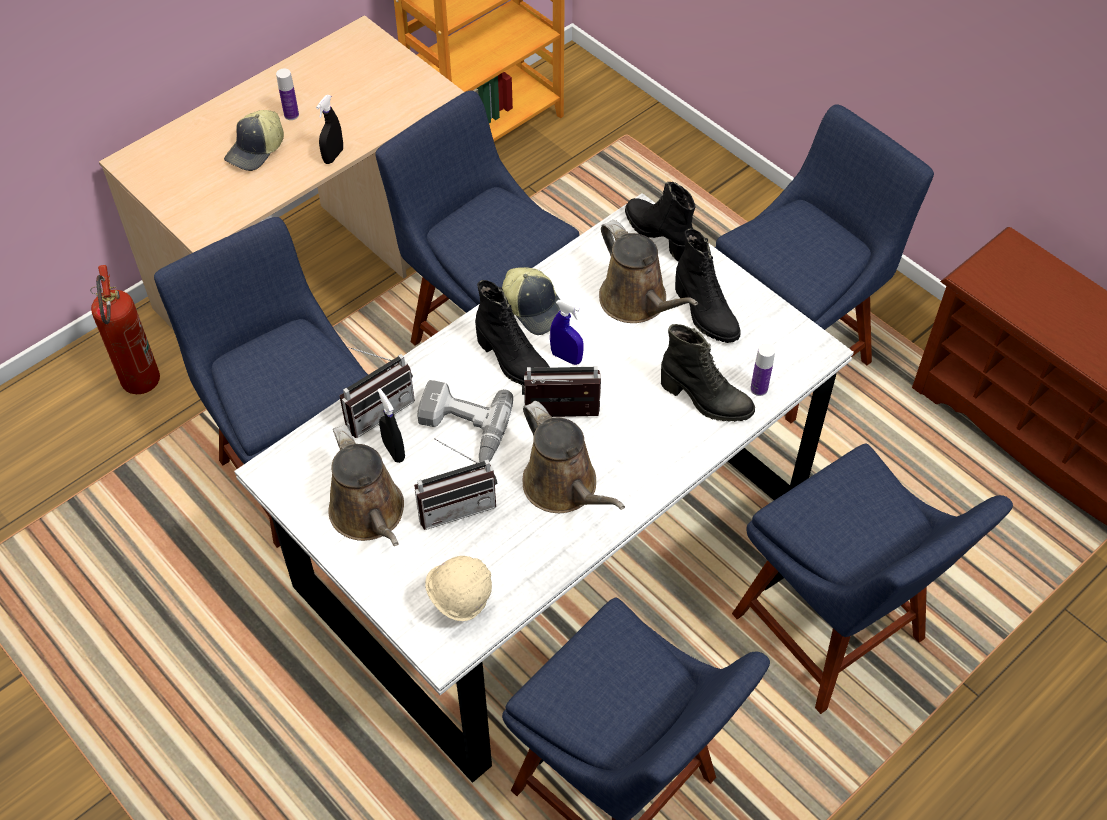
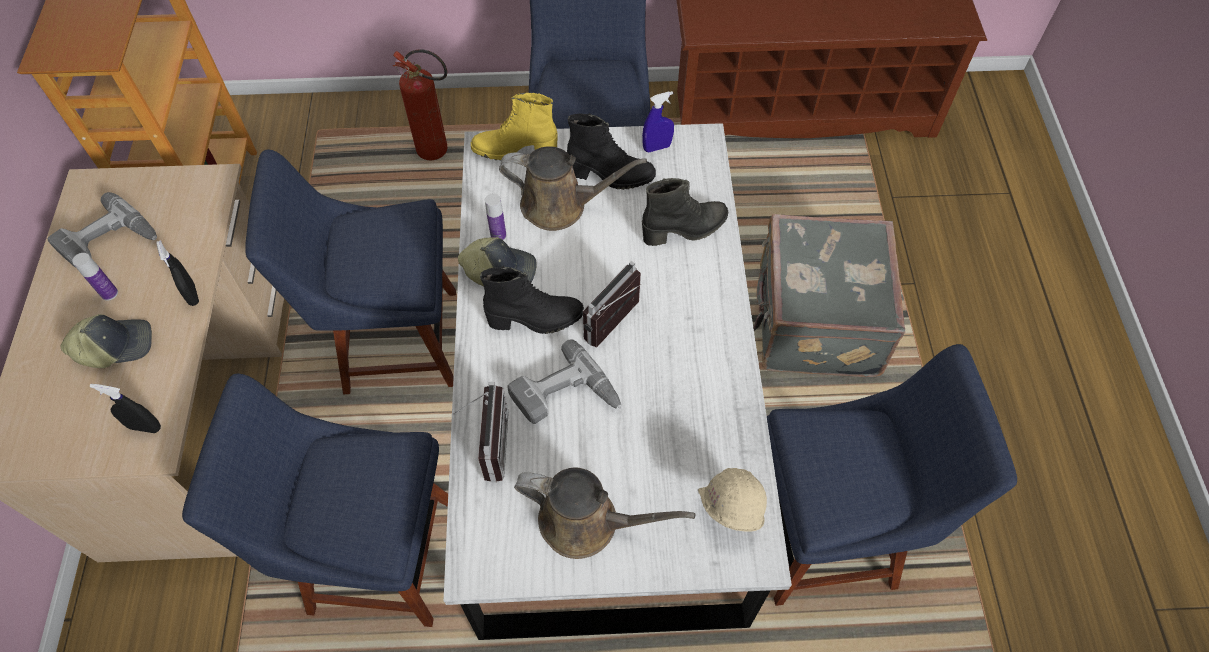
camera: 50 degrees left, 5 degrees up
(141, 388) = (169, 628): fire extinguisher -> fire extinguisher (439, 152)
(256, 150) = (115, 345): cap -> cap turned 90 degrees counterclockwise
(329, 83) = (110, 243): none -> power drill
(394, 451) = (540, 461): black spray bottle -> black spray bottle (145, 427)
(455, 504) = (632, 452): radio -> none
(564, 488) = (682, 369): brown watering can -> none
(566, 357) = (565, 283): blue spray bottle -> blue spray bottle (657, 147)
(659, 236) = (515, 150): black boot -> yellow boot
(759, 389) = (704, 193): bottle -> bottle (498, 235)
(834, 634) = (814, 322): blue chair -> grey suitcase

